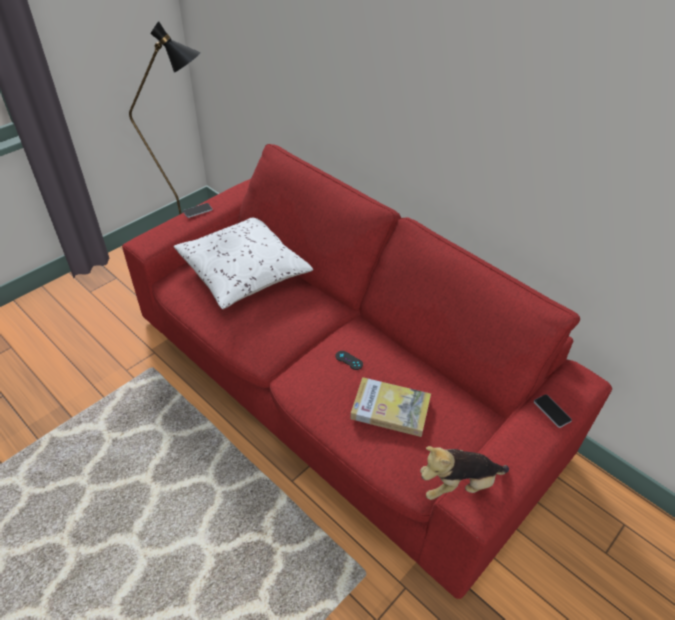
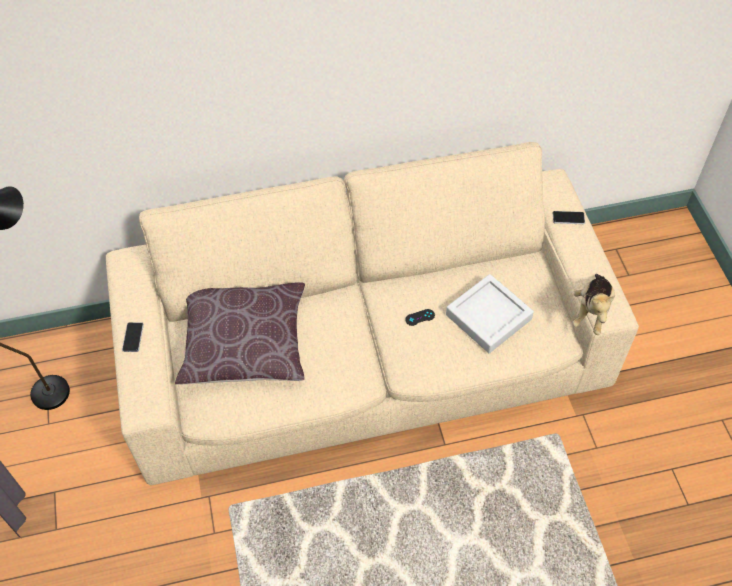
camera: 55 degrees left, 10 degrees up
(243, 272) = (244, 343): white pillow -> brown pillow
(336, 384) = (366, 356): red sofa -> beige sofa
(390, 409) = (488, 317): book -> grey tray

